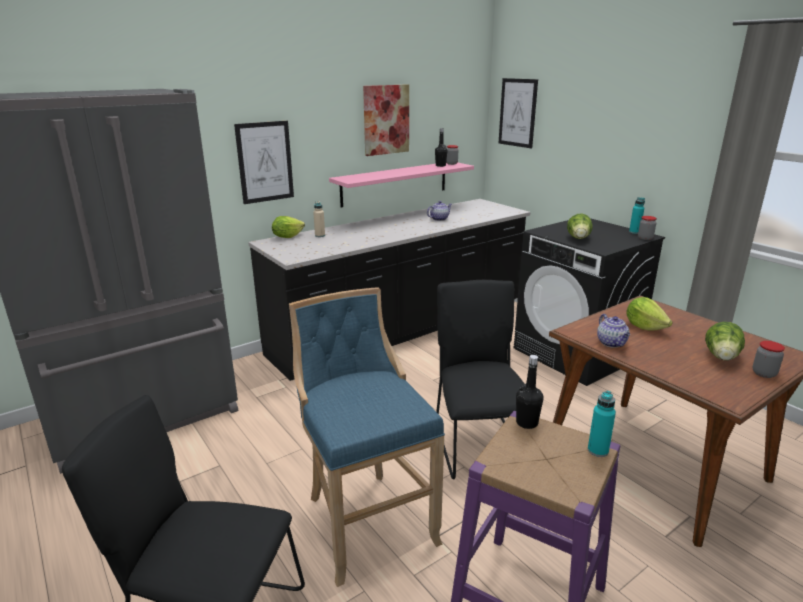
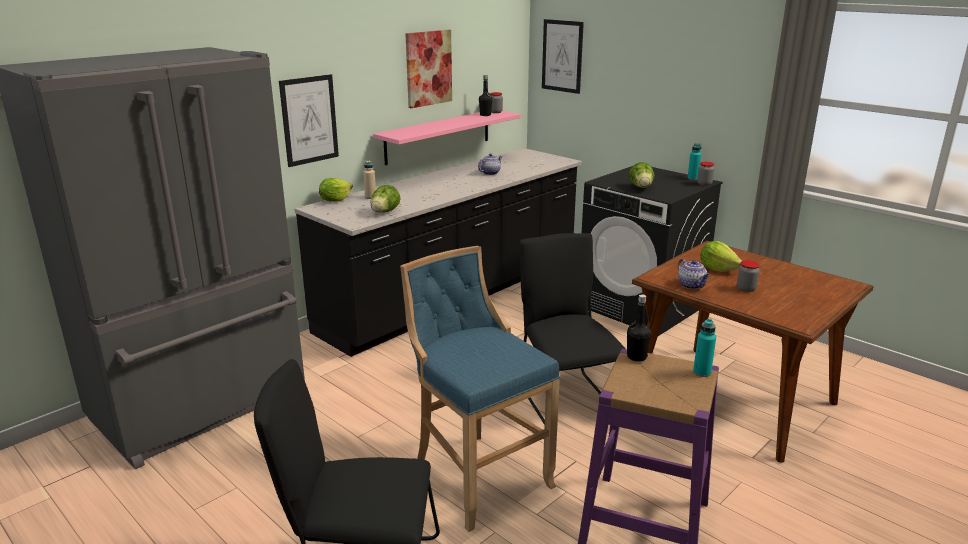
camera: 10 degrees left, 0 degrees up
(722, 357) = (789, 291): lettuce -> lettuce (384, 212)
(764, 373) = (825, 301): jar -> jar (746, 289)

